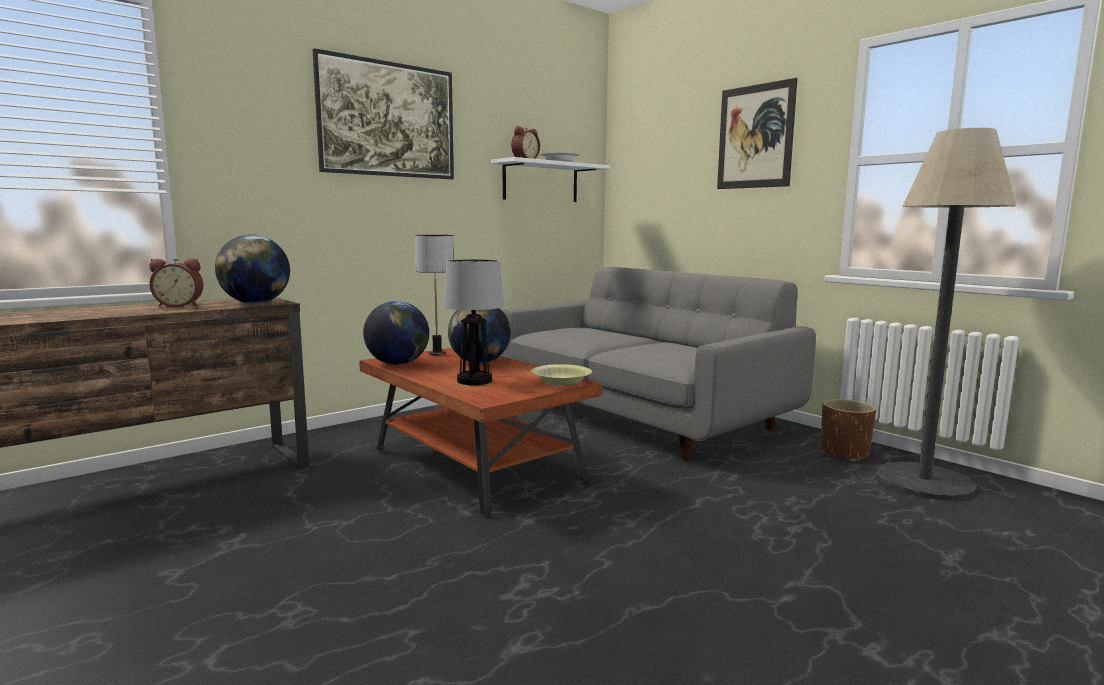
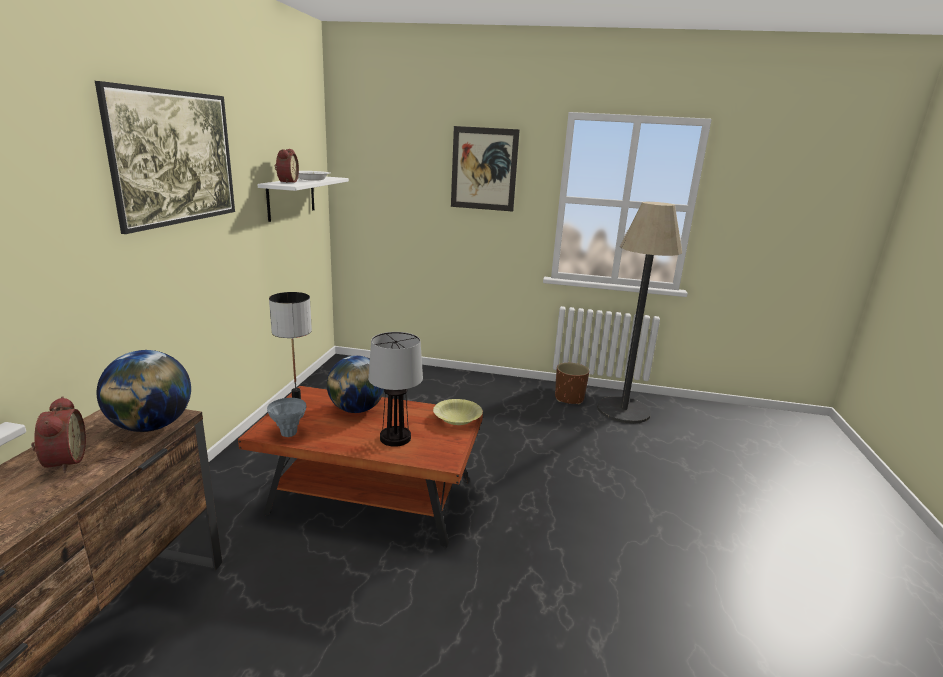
camera: 40 degrees left, 10 degrees up
(180, 305) = (62, 462): alarm clock -> alarm clock turned 60 degrees counterclockwise
(398, 364) = (288, 433): globe -> grey vase
(641, 416) = (423, 399): grey sofa -> none

